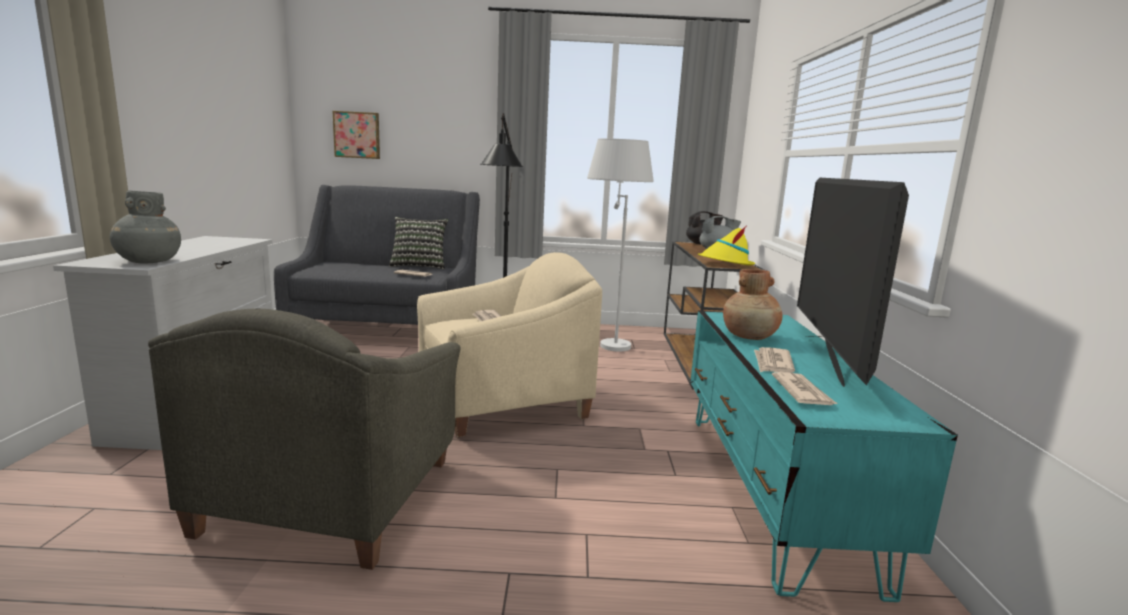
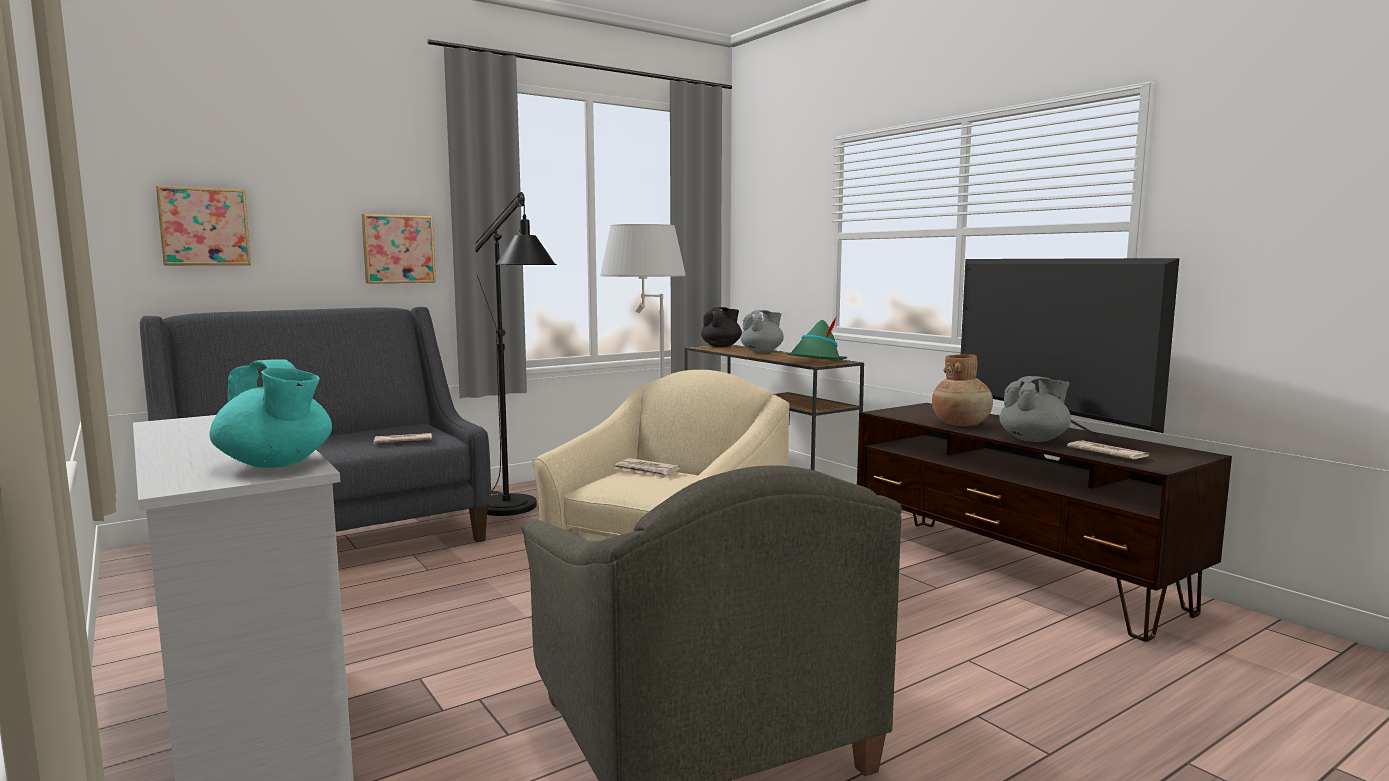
camera: 35 degrees left, 5 degrees down
(148, 261) = (276, 464): grey vase -> turquoise teapot
(419, 266) = (368, 429): pillow -> none
(466, 152) = (398, 249): none -> picture
(725, 264) = (816, 361): yellow hat -> green hat
(770, 489) = (1014, 573): turquoise tv stand -> brown tv stand
(772, 363) = (1034, 440): newspaper -> grey teapot

